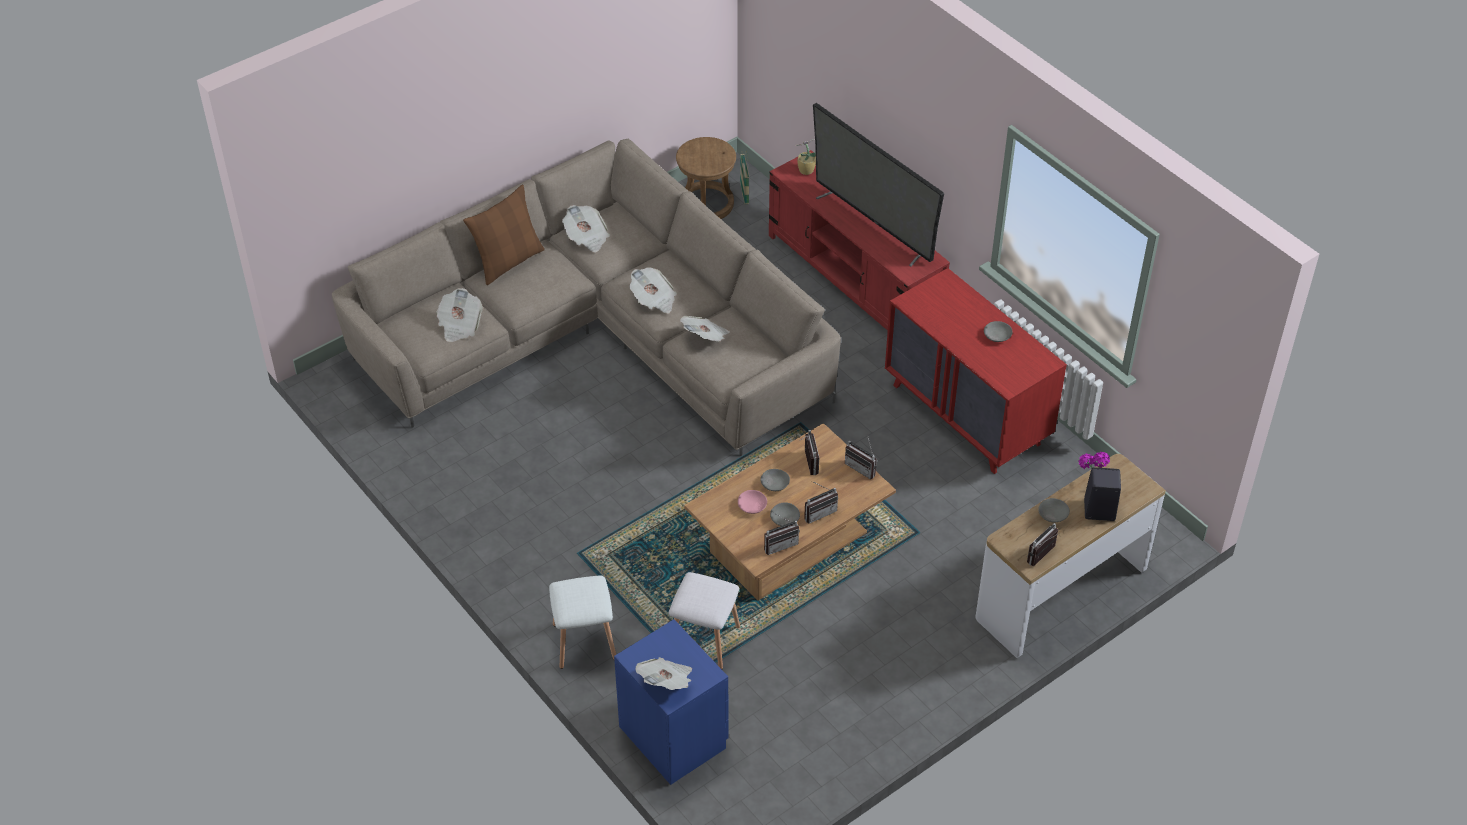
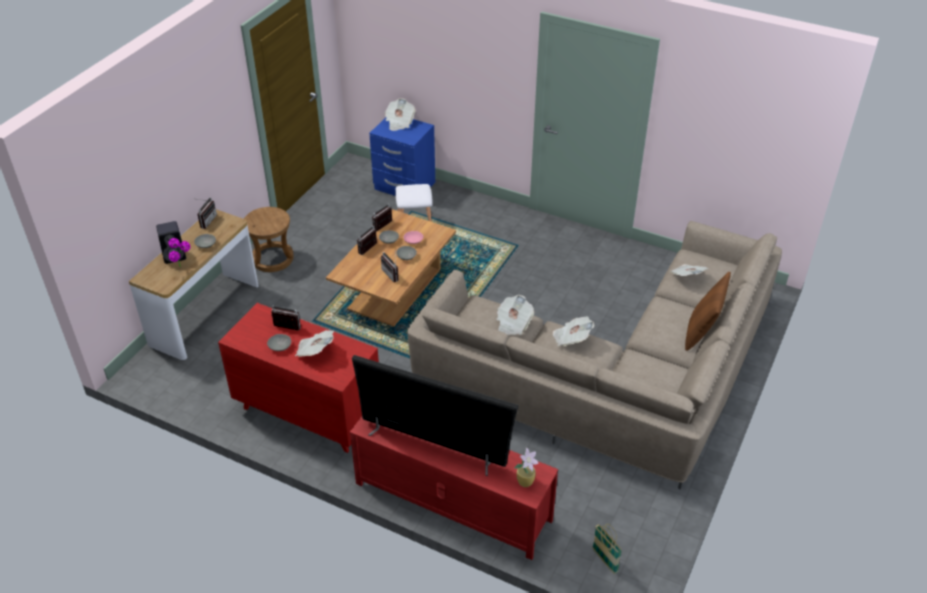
camera: 155 degrees right, 5 degrees down
(583, 642) = (481, 208): white stool -> none
(586, 238) = (663, 370): newspaper -> newspaper (315, 351)
(706, 204) = (630, 534): brown stool -> brown stool (272, 258)
(862, 467) = (354, 283): radio -> radio (285, 329)

